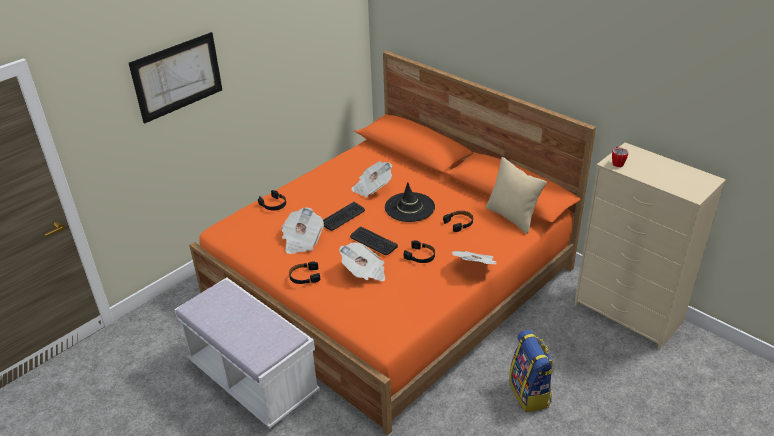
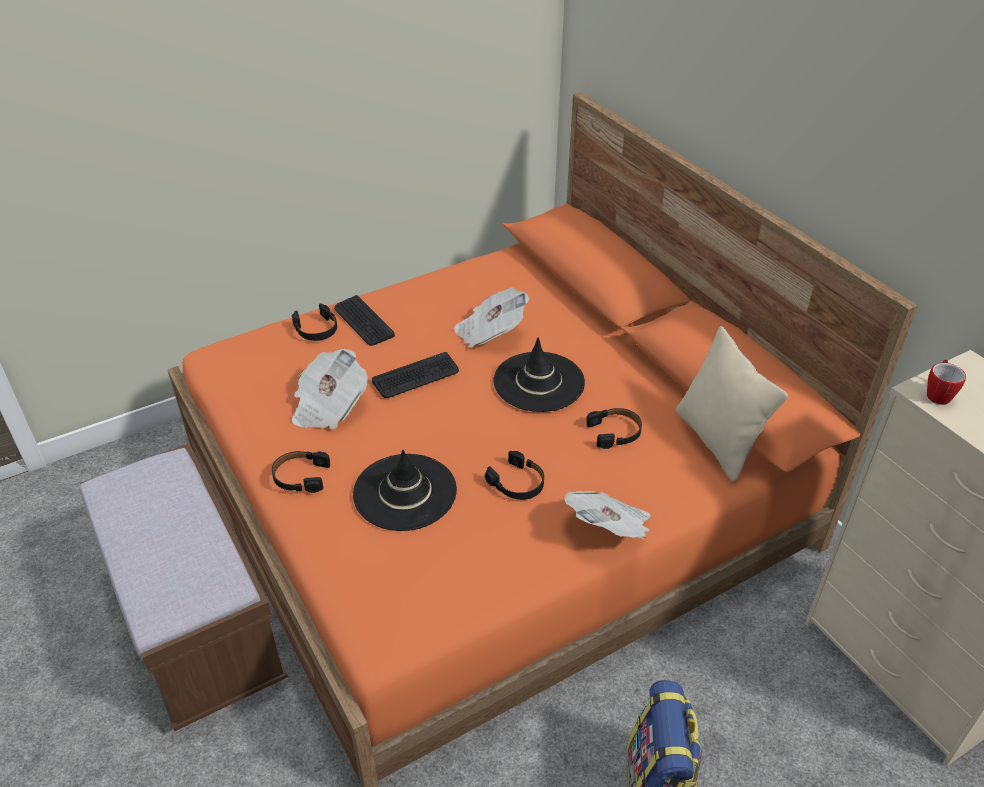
camera: 15 degrees right, 5 degrees up
(177, 77) = (164, 81): picture -> none
(253, 379) = (199, 624): white bench -> brown bench
(364, 272) = (405, 492): newspaper -> black hat
(373, 241) = (446, 435): keyboard -> keyboard (363, 321)

